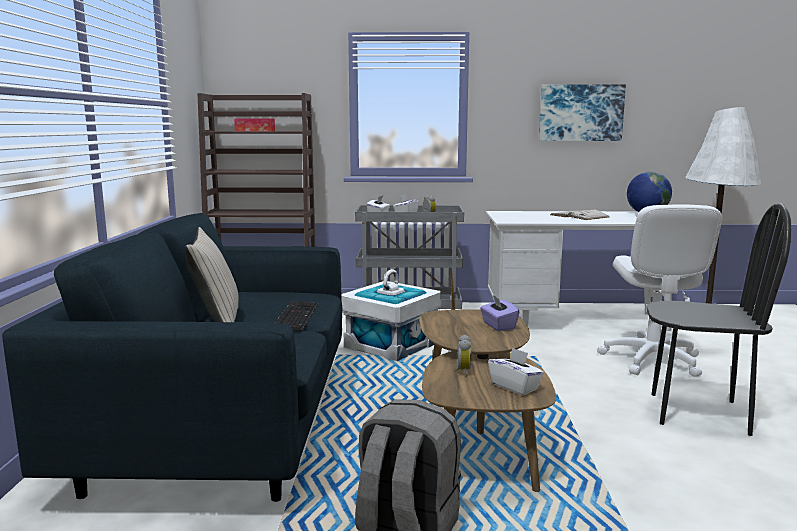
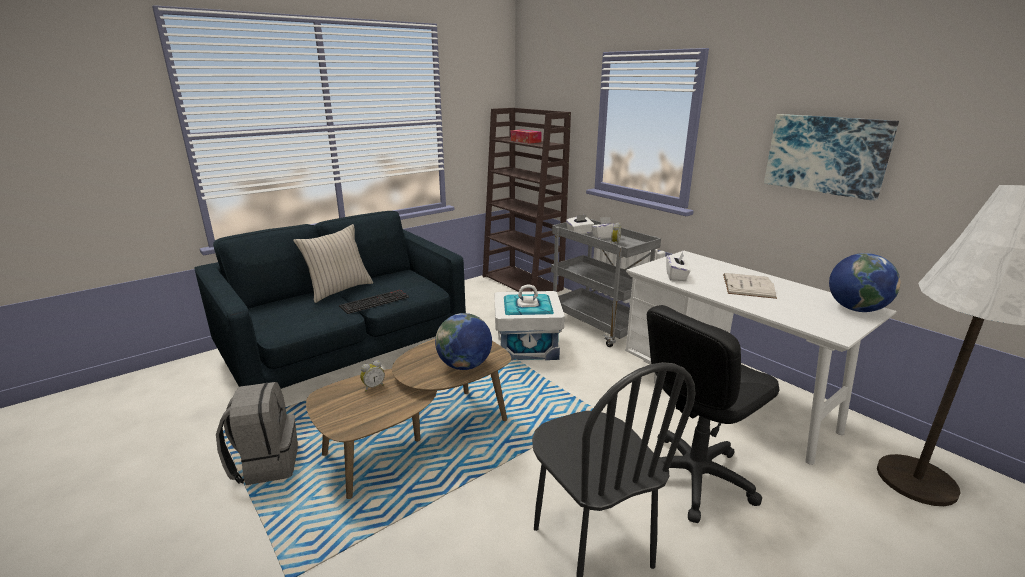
camera: 50 degrees right, 10 degrees up
(498, 326) = (464, 366): purple tissue box -> globe
(515, 387) = (360, 416): white tissue box -> white tissue box (676, 276)
(651, 360) = (693, 477): white office chair -> black office chair

